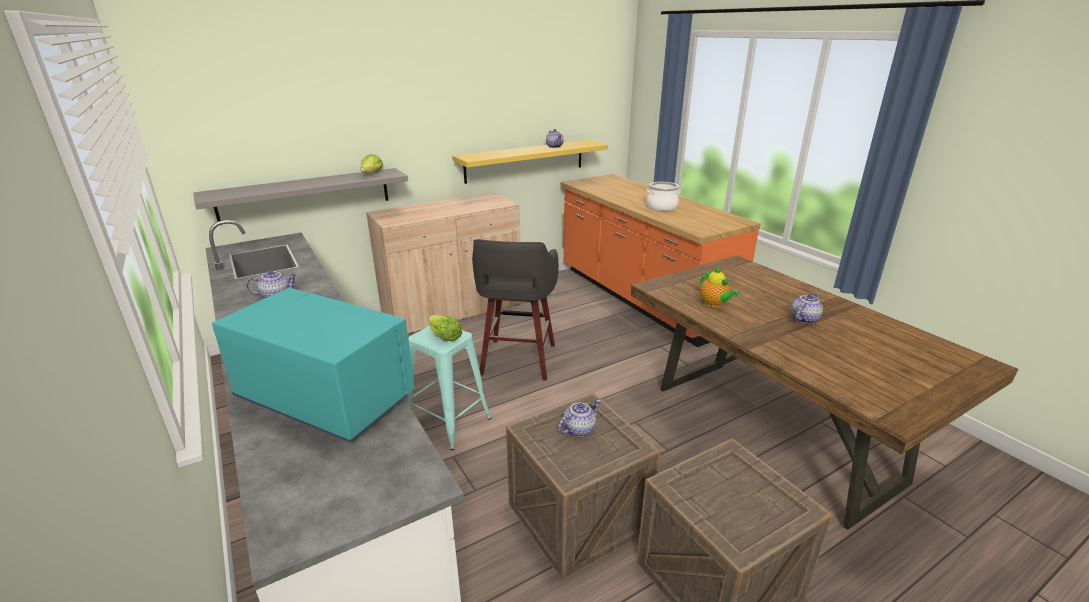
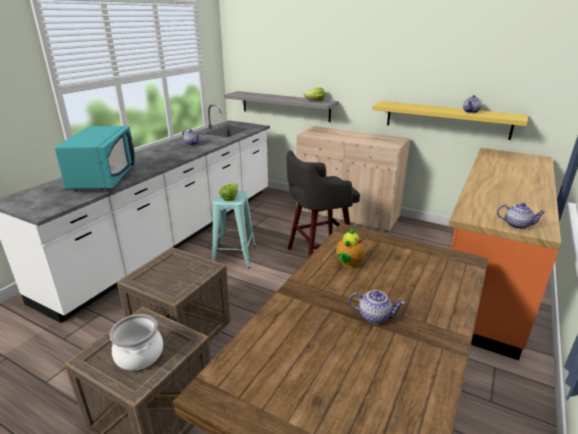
camera: 60 degrees right, 0 degrees up
(579, 429) = (183, 271): teapot -> teapot (517, 225)
(662, 207) = (500, 190): cooking pot -> cooking pot (139, 355)

